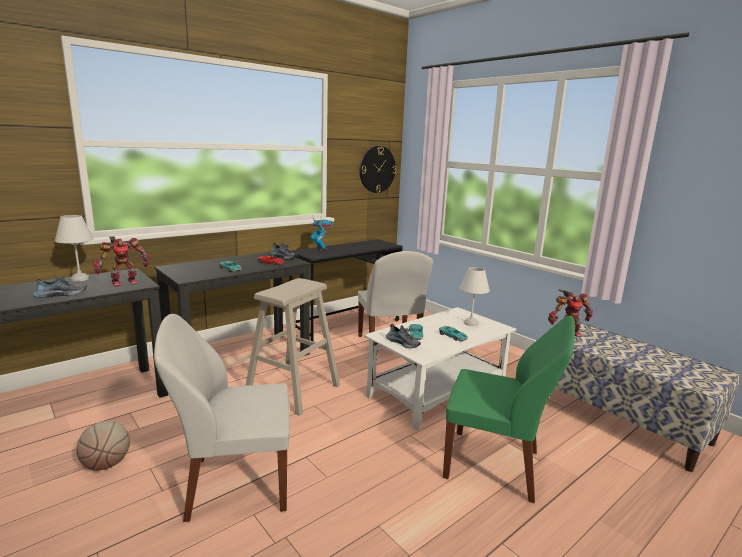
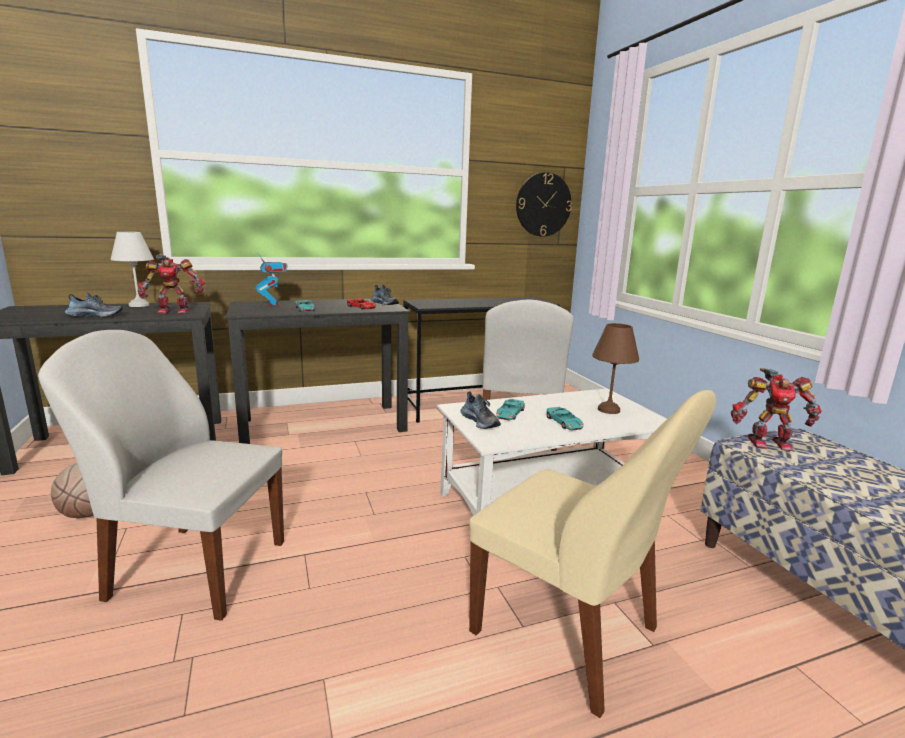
camera: 20 degrees right, 0 degrees up
(293, 389) = (355, 468): beige stool -> none
(321, 248) = (446, 300): toy robot -> toy robot (273, 305)
(471, 323) = (608, 410): white table lamp -> brown table lamp
(495, 465) = (569, 634): green chair -> beige chair

